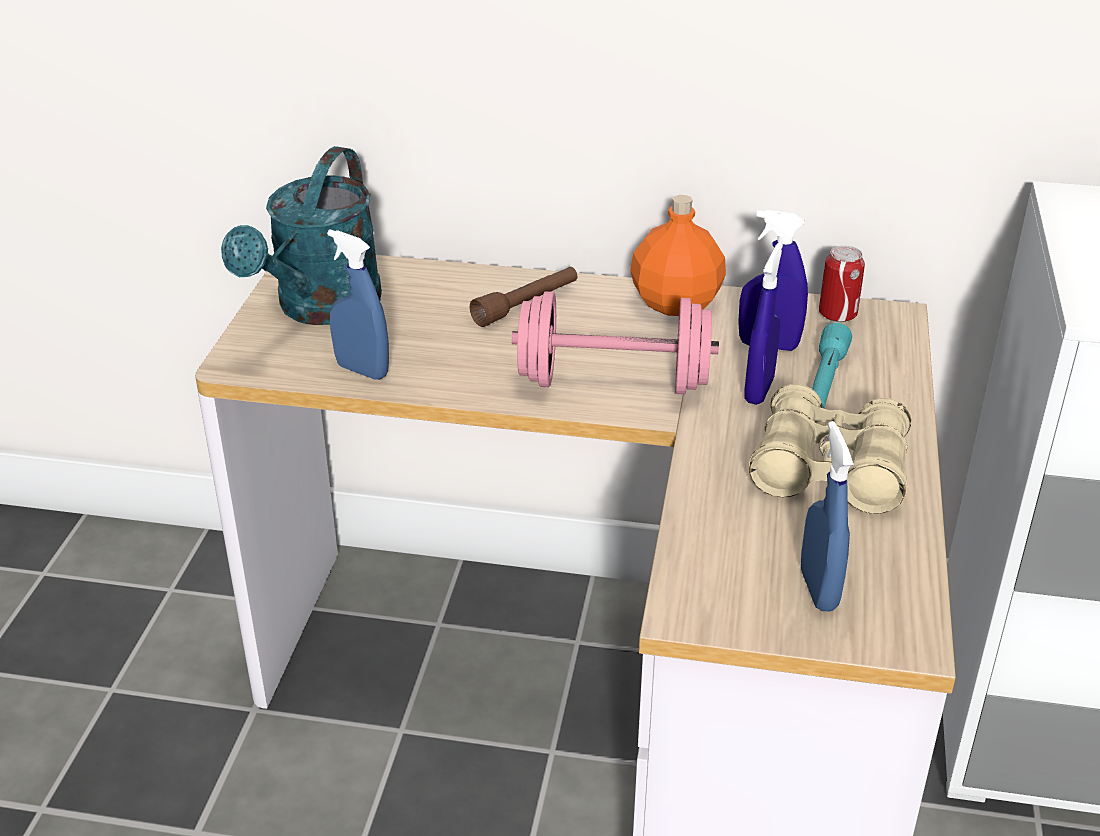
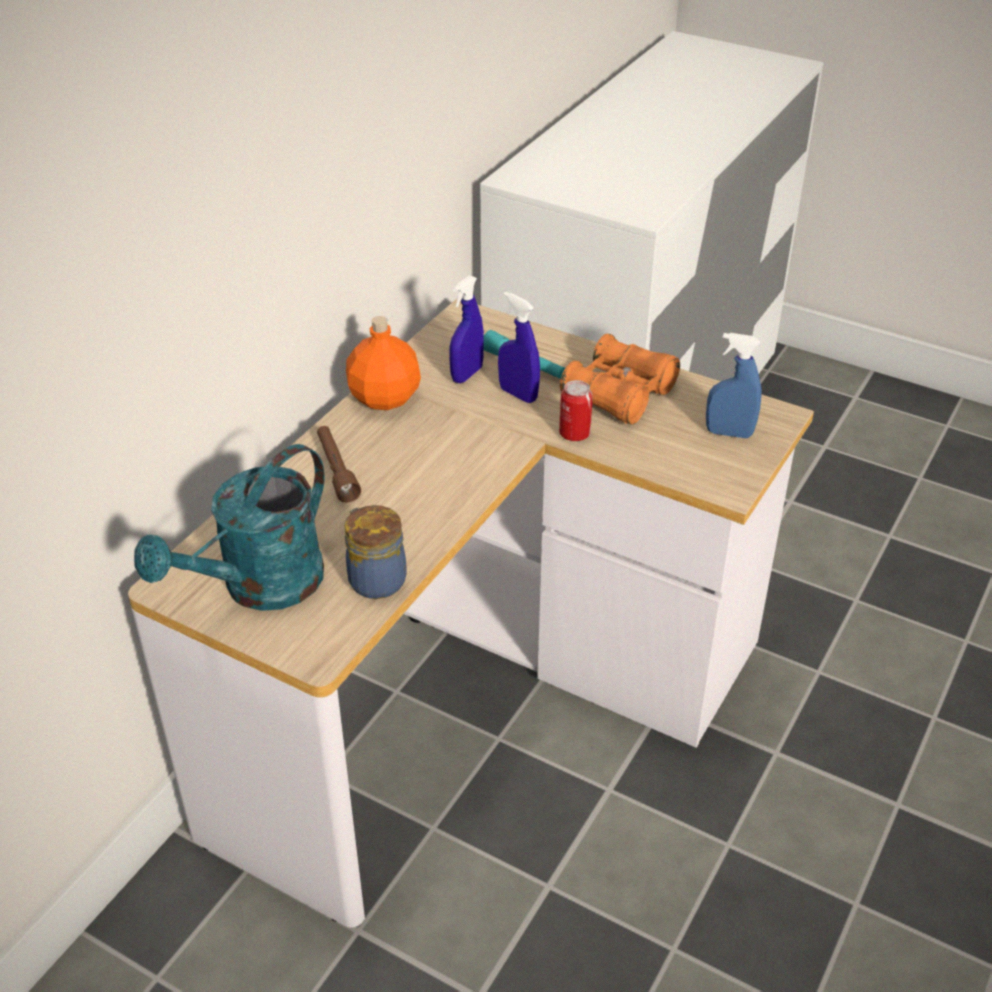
camera: 70 degrees left, 5 degrees up
(320, 309) = (259, 588): turquoise watering can -> turquoise watering can turned 90 degrees clockwise
(362, 370) = (375, 579): blue spray bottle -> jar
(613, 382) = (471, 454): pink dumbbell -> none
(829, 470) = (619, 394): beige binoculars -> orange binoculars
(837, 314) = (448, 335): can -> can (574, 434)

